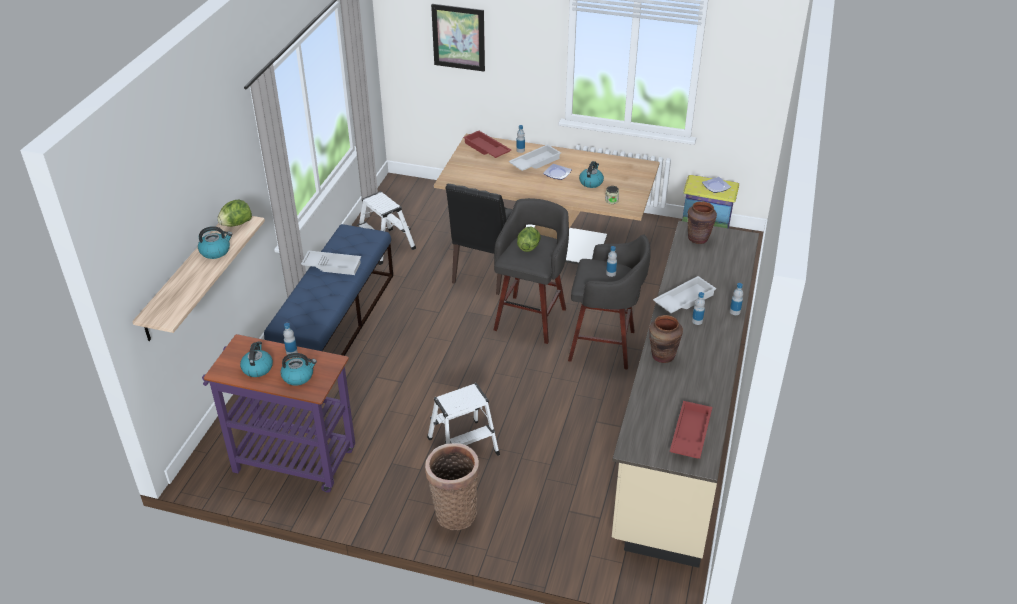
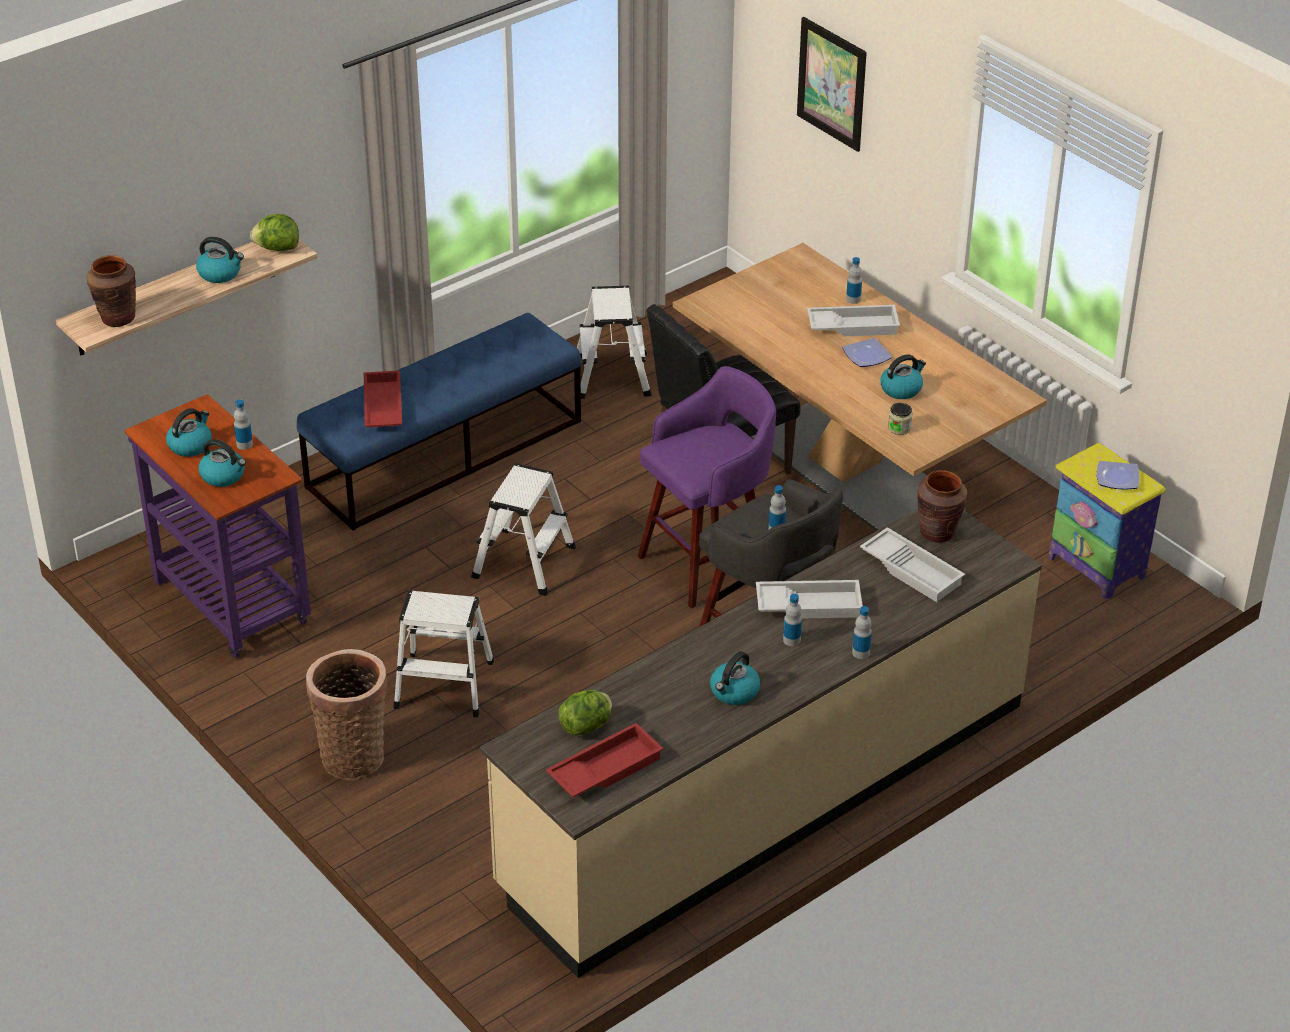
camera: 35 degrees right, 0 degrees up
(332, 265) = (459, 365): white tray -> white tray (913, 570)
(438, 360) = (524, 561): none -> white step ladder
(486, 149) = (804, 278): red tray -> red tray (381, 407)
(528, 247) = (706, 444): lettuce -> lettuce (587, 726)
(531, 317) = (708, 563): grey stool -> purple stool
(662, 356) = (689, 660): brown vase -> brown vase (117, 318)
(702, 361) = (734, 692): none -> kettle

